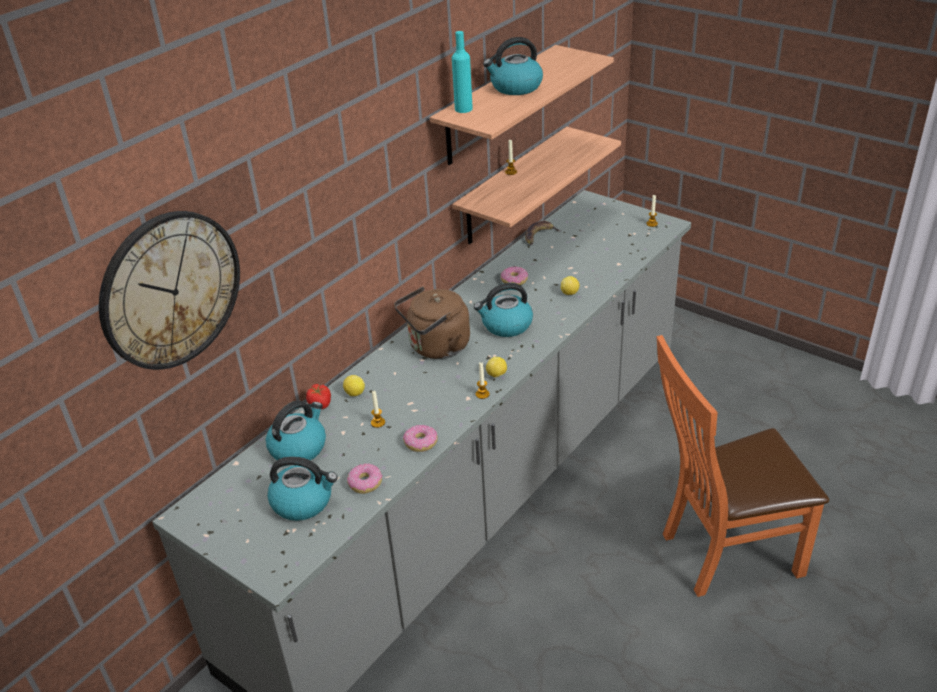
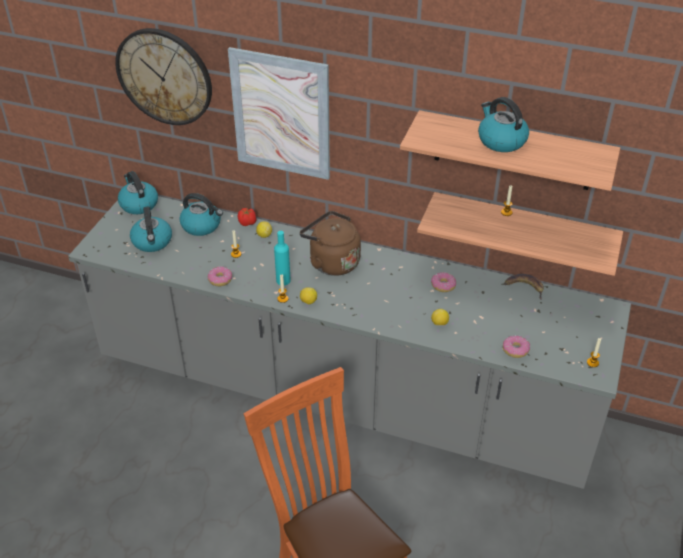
camera: 70 degrees right, 5 degrees up
(313, 229) = (281, 114): none -> picture
(365, 483) = (174, 264): donut -> donut (515, 350)
(463, 109) = (441, 122): turquoise bottle -> turquoise bottle (283, 280)
(506, 325) = (375, 294): kettle -> kettle (138, 204)

